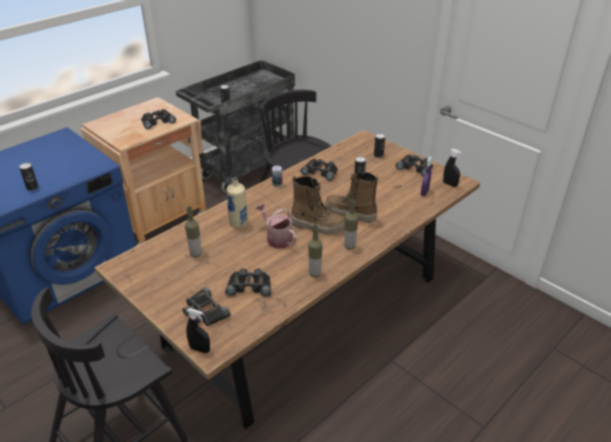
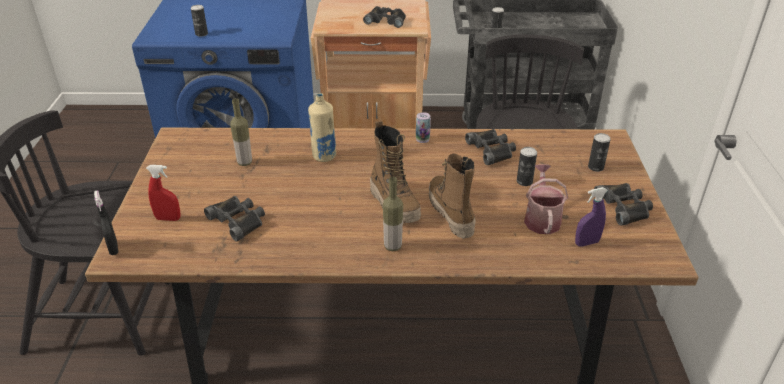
camera: 45 degrees right, 0 degrees up
(204, 312) = (168, 218): black binoculars -> red spray bottle
(277, 238) = (334, 192): watering can -> watering can (541, 218)
(314, 274) = (311, 250): bottle -> none
(450, 184) = (642, 253): black spray bottle -> none

